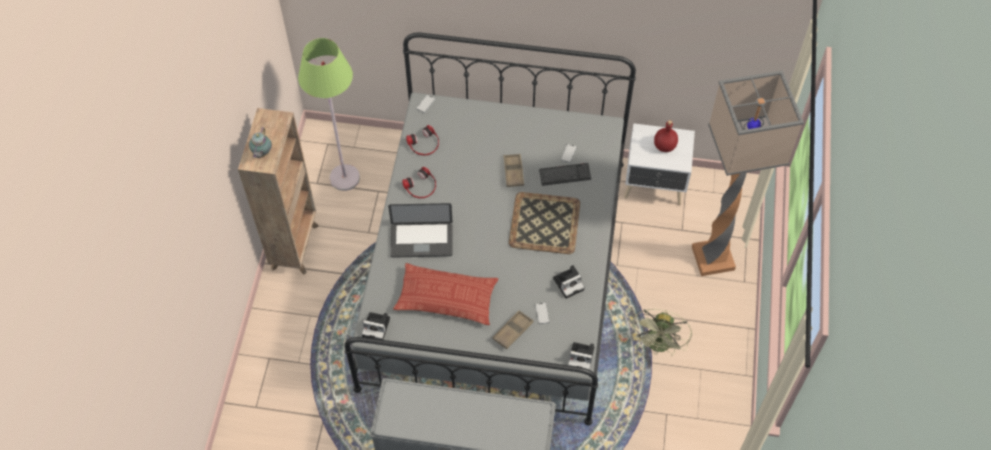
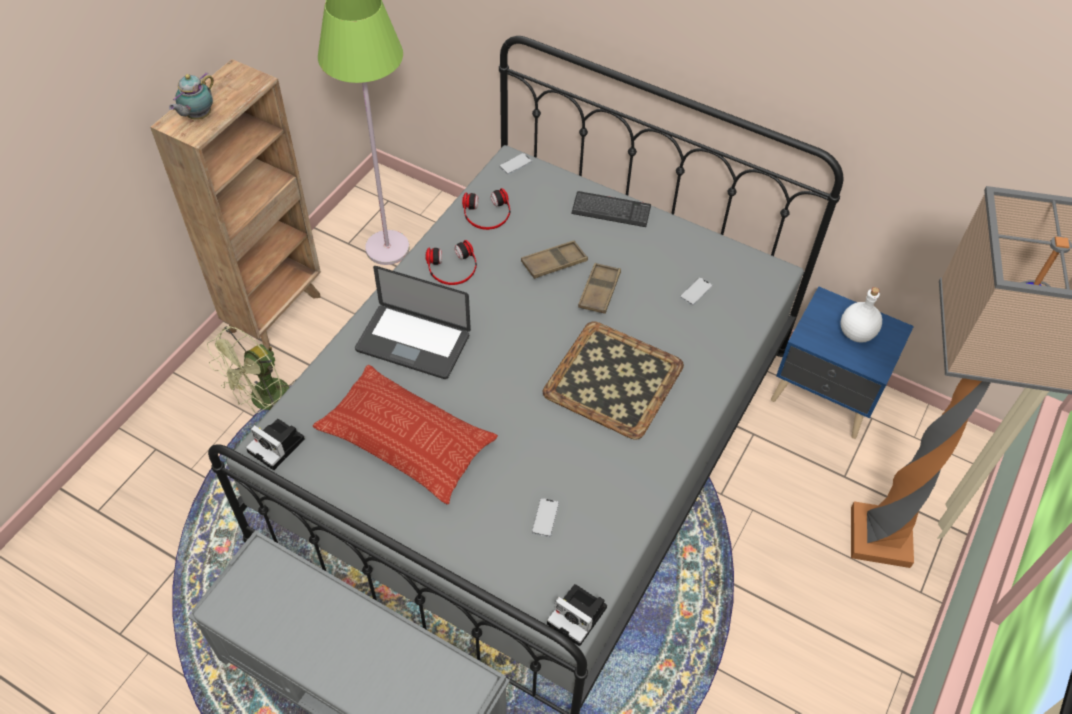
camera: 20 degrees right, 5 degrees down
(512, 331) = (484, 529): brown tray -> brown tray (554, 263)
(565, 175) = (677, 320): keyboard -> keyboard (611, 210)
(569, 283) = (612, 484): camera -> none
(654, 186) = (824, 398): white nightstand -> blue nightstand
(658, 346) = (739, 646): green fan -> green fan (265, 402)
(665, 146) = (856, 334): red bottle -> white bottle

